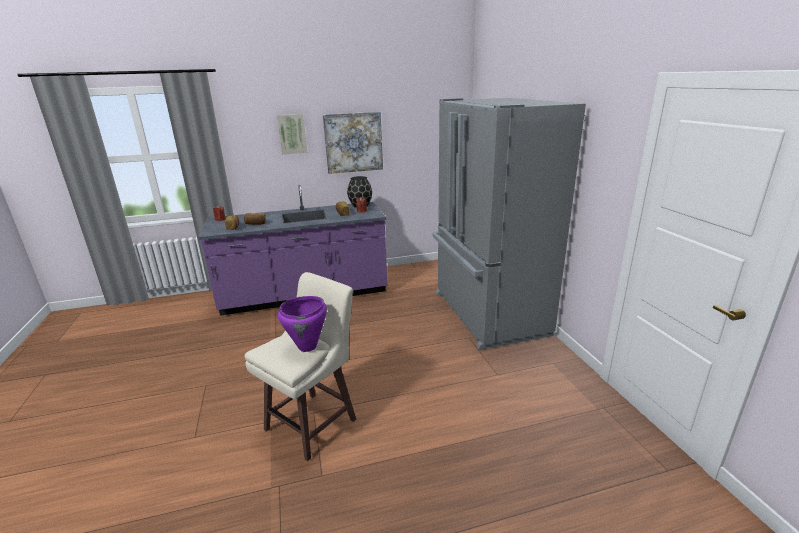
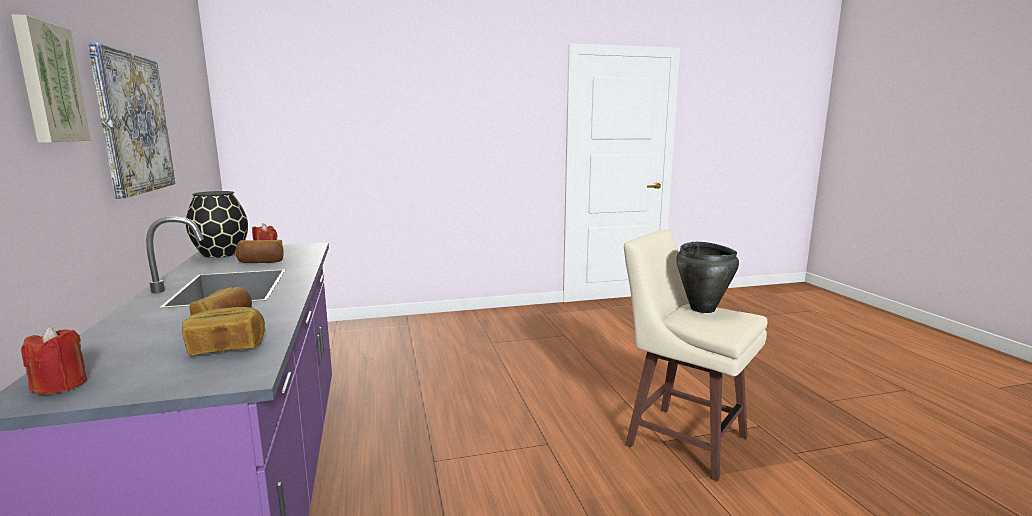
camera: 90 degrees left, 10 degrees down
(307, 347) = (703, 309): purple cooking pot -> black cooking pot
(487, 314) = (440, 330): grey fridge -> none

